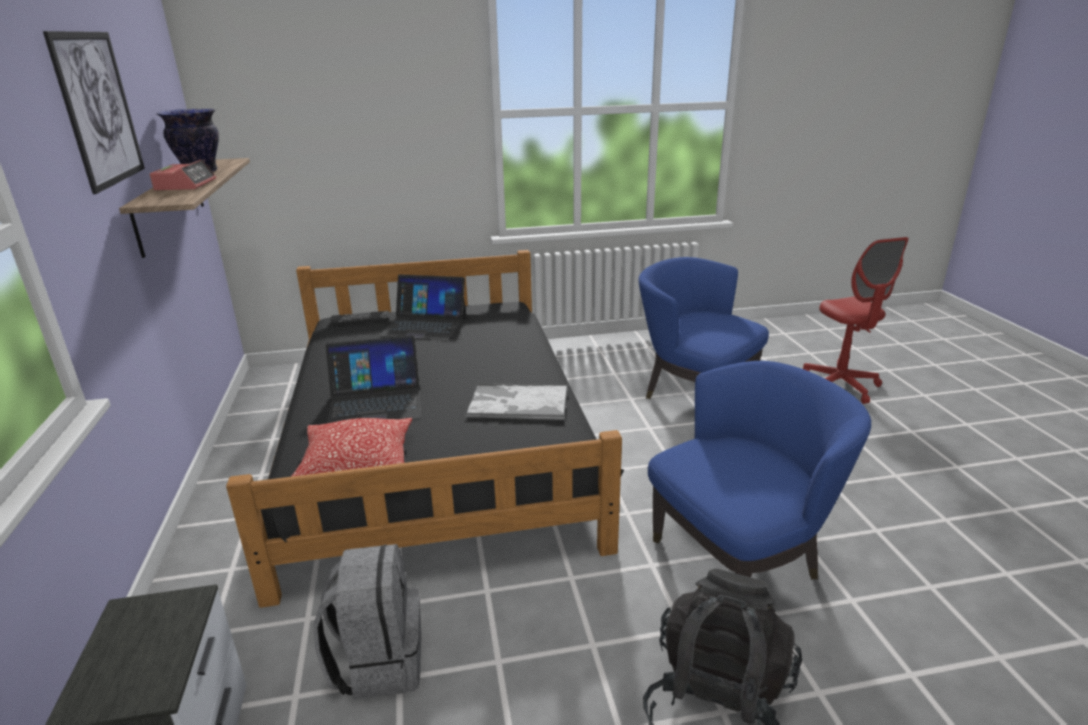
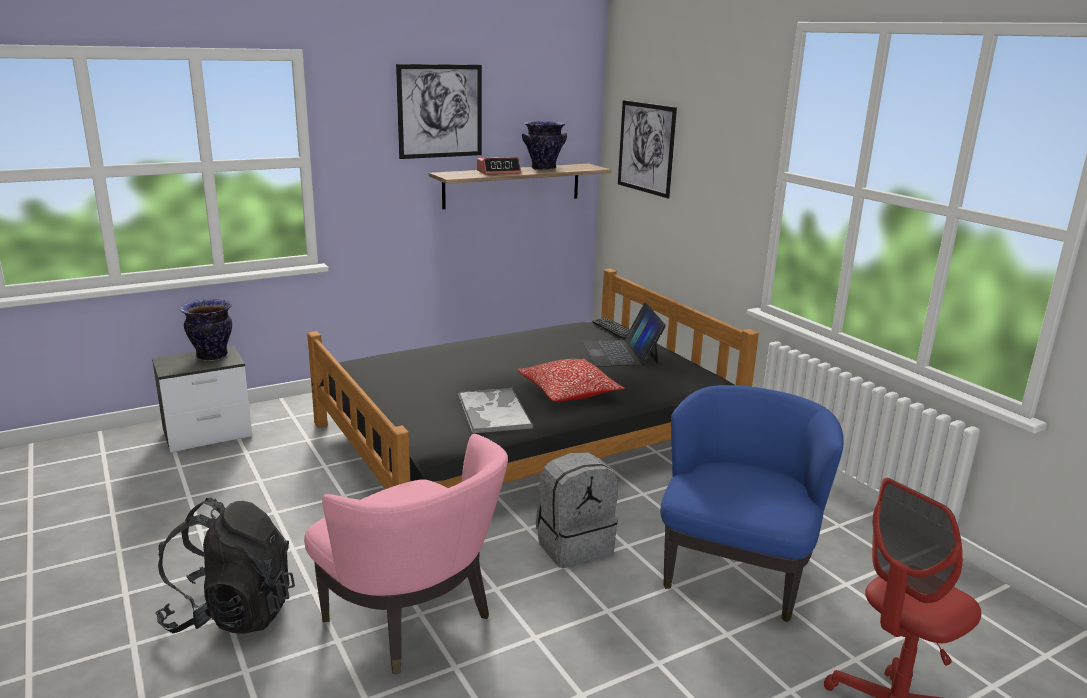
camera: 70 degrees right, 5 degrees down
(137, 629) = (211, 356): none -> vase
(290, 123) = (646, 148): none -> picture
(356, 465) = (378, 374): pillow -> pillow (569, 392)
(375, 403) = (465, 363): laptop -> none
(379, 661) = (272, 471): grey backpack -> grey backpack (574, 545)
(739, 558) = (413, 620): blue armchair -> pink armchair

